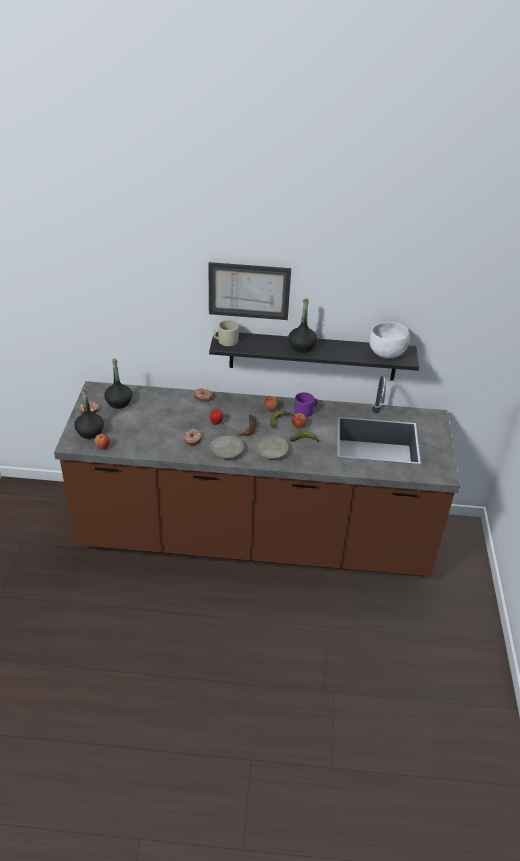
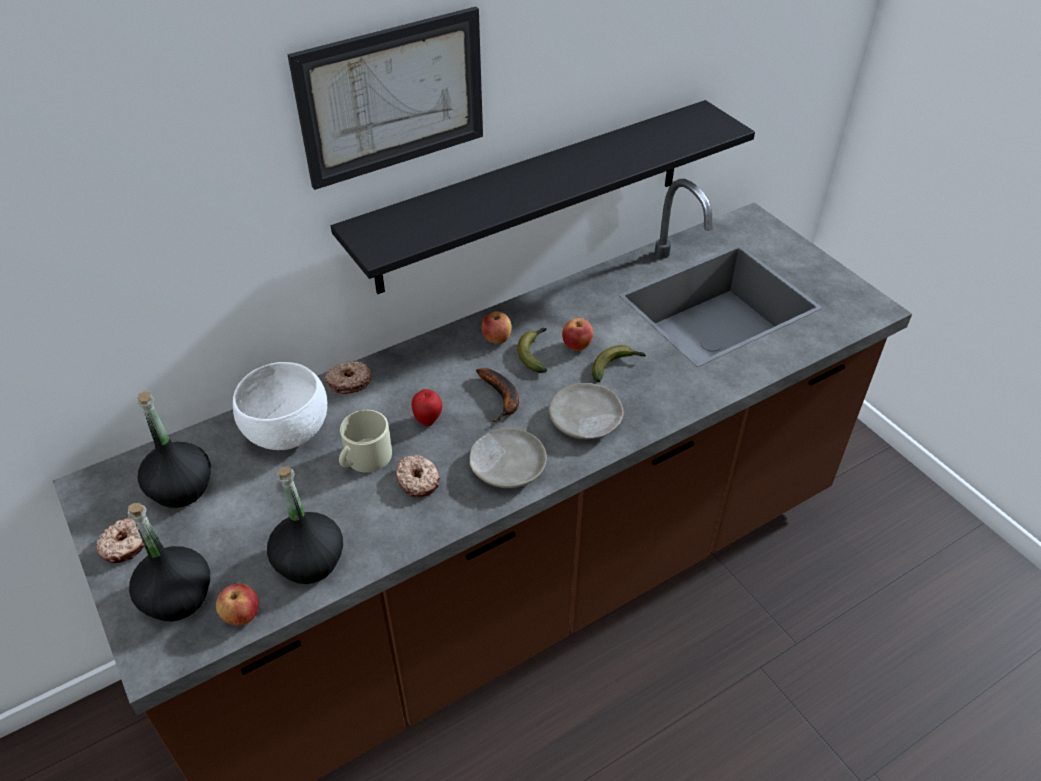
camera: 35 degrees left, 5 degrees up
(225, 341) = (378, 235): beige mug -> beige mug (364, 458)
(301, 347) = (533, 182): black bottle -> black bottle (309, 561)
(306, 411) = (558, 311): purple mug -> none
(386, 353) = (681, 131): white bowl -> white bowl (287, 431)

